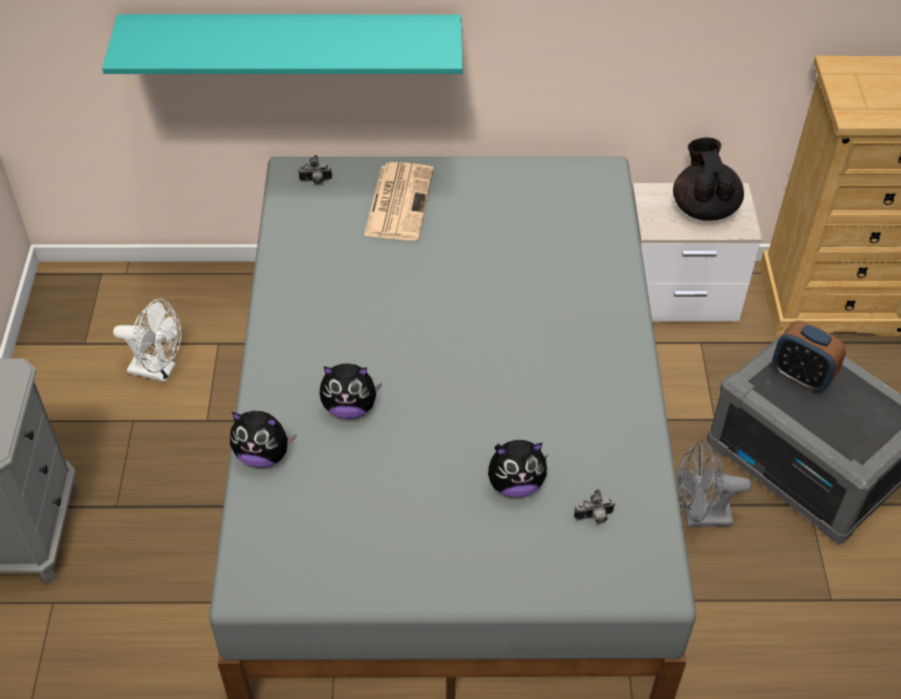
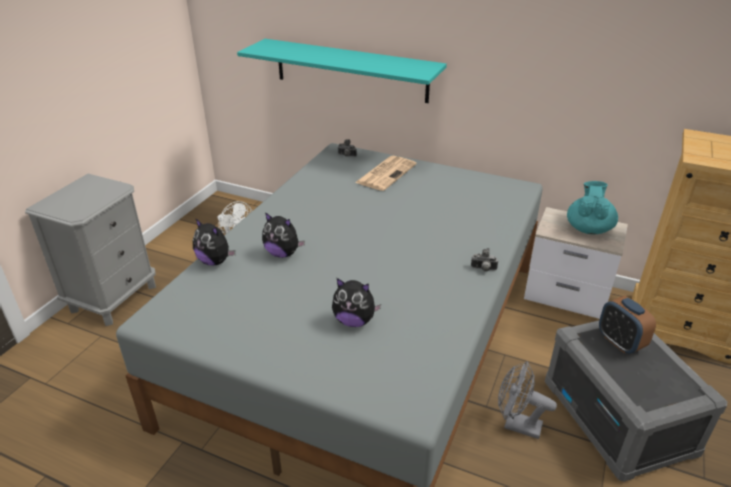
camera: 25 degrees right, 15 degrees down
(594, 517) = (395, 356): camera -> camera (483, 269)
(704, 207) = (588, 228): black teapot -> turquoise teapot

